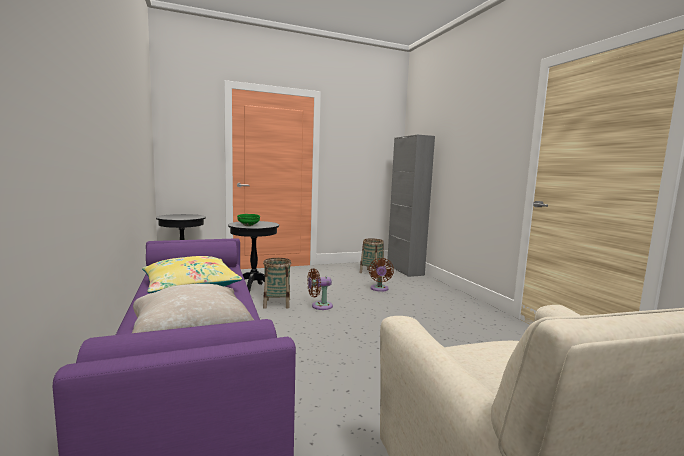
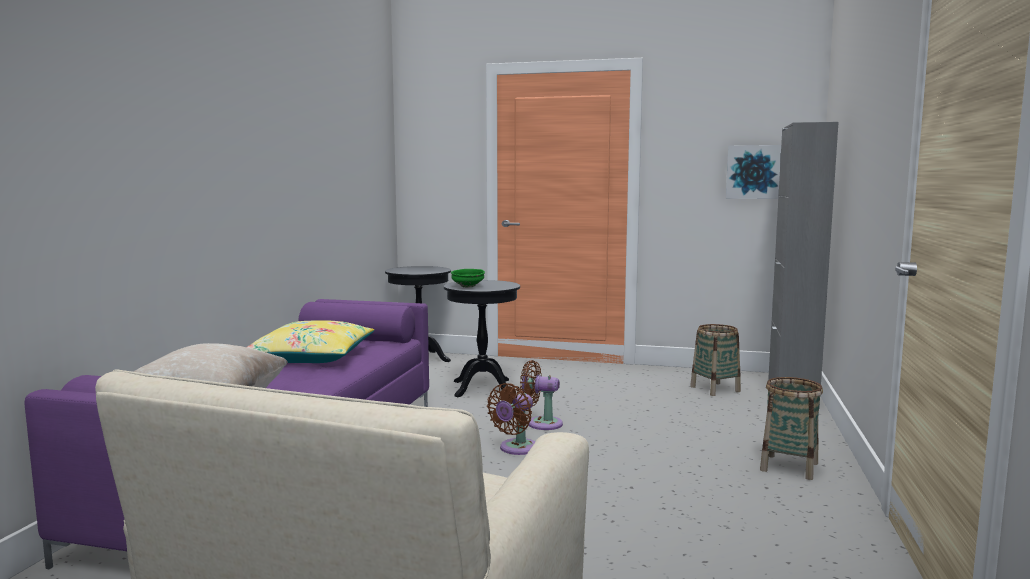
camera: 35 degrees right, 0 degrees up
(277, 304) = (487, 410): basket -> basket (789, 467)
(374, 159) = (754, 172): none -> picture
(379, 289) = (682, 416): brown fan -> brown fan (516, 449)

